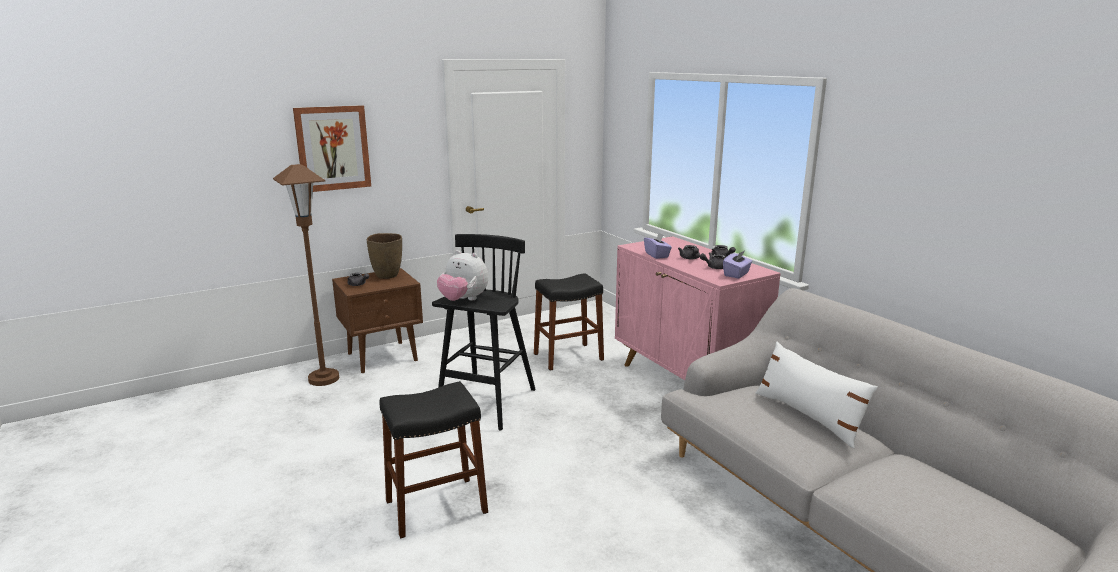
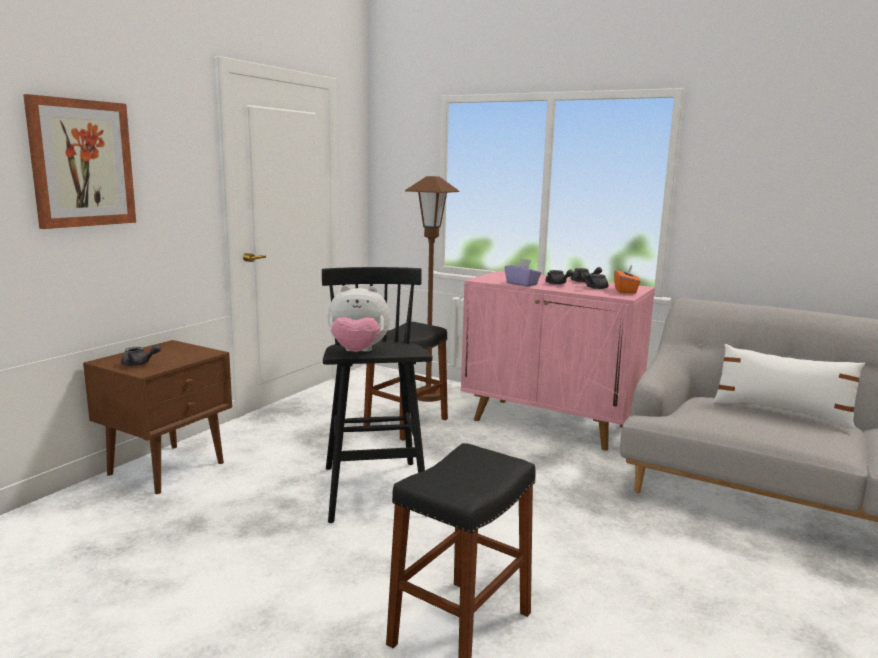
camera: 30 degrees left, 5 degrees down
(324, 379) = (103, 514): brown floor lamp -> brown floor lamp (428, 396)
(387, 275) = (167, 349): brown vase -> none
(736, 274) = (625, 291): purple tissue box -> orange tissue box

